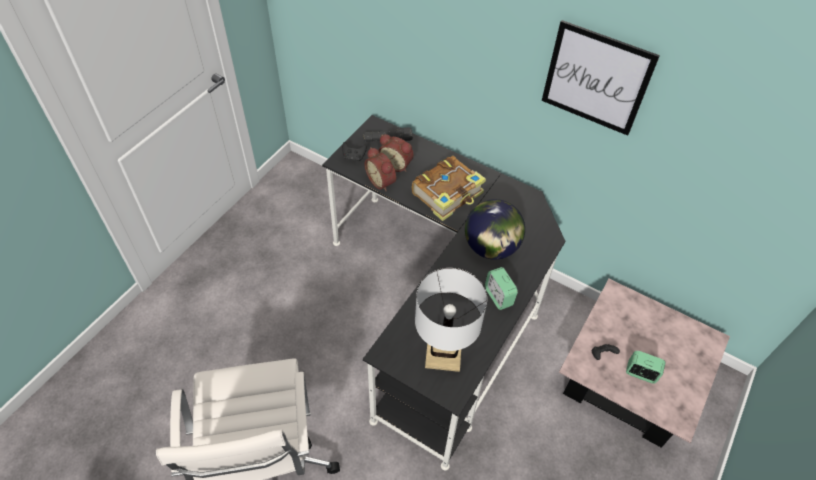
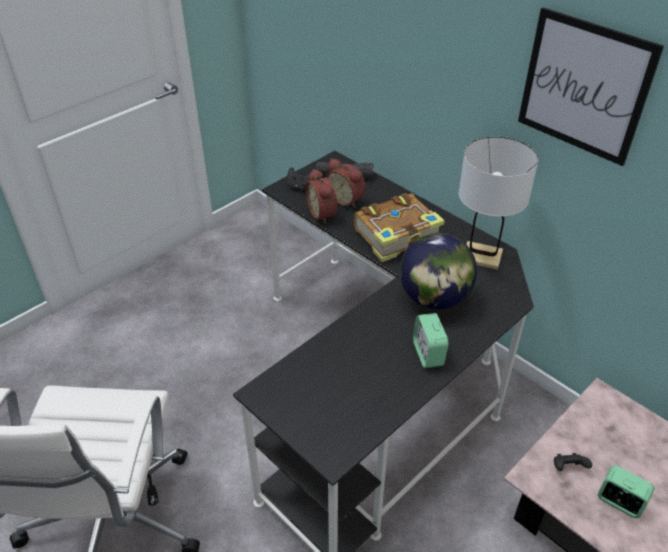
camera: 15 degrees right, 10 degrees down
(443, 357) = (334, 410): white table lamp -> white table lamp (482, 256)

